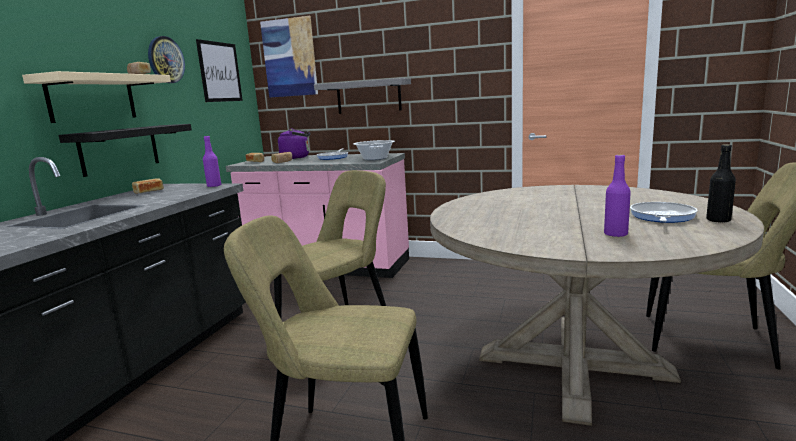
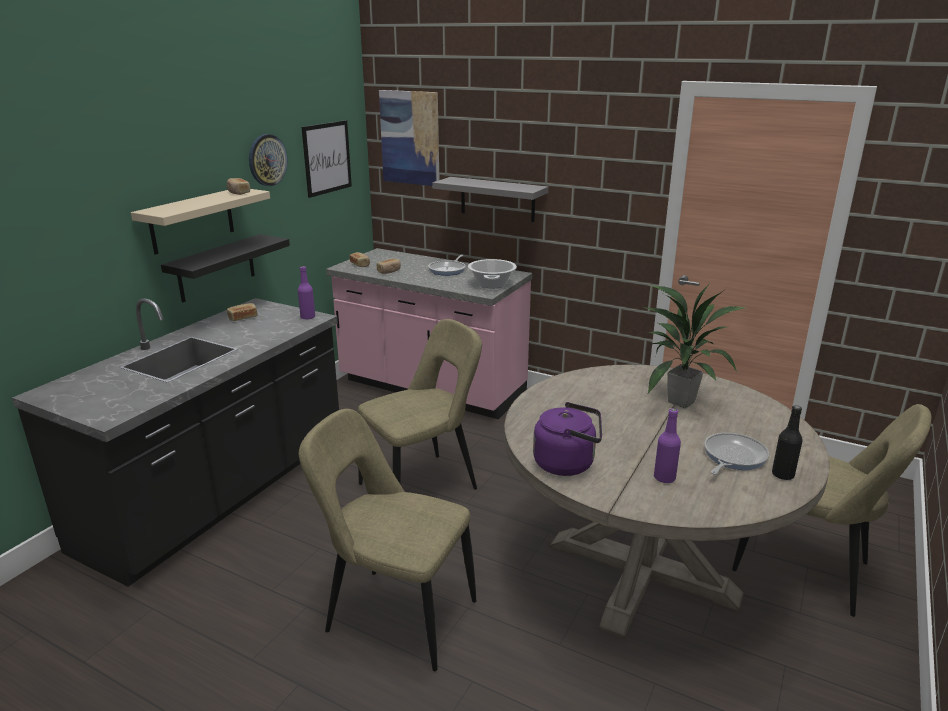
camera: 10 degrees right, 10 degrees up
(297, 157) = (408, 261): purple kettle -> purple kettle (567, 463)
(579, 197) = (680, 401): none -> potted plant

